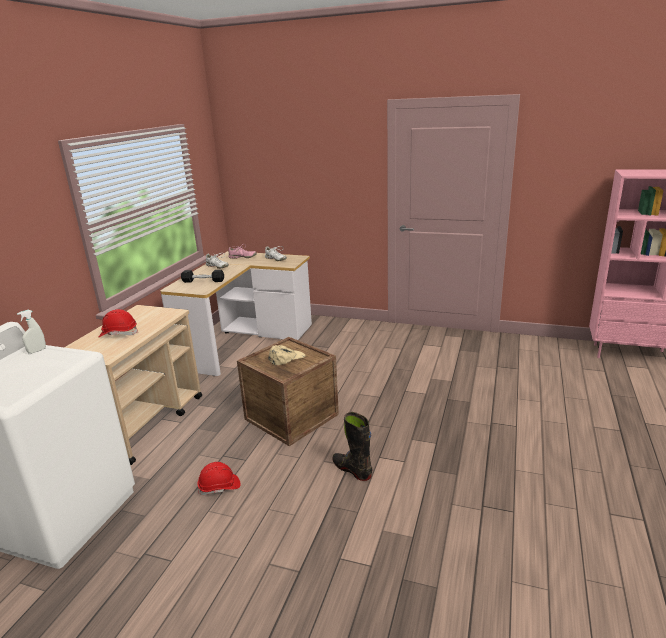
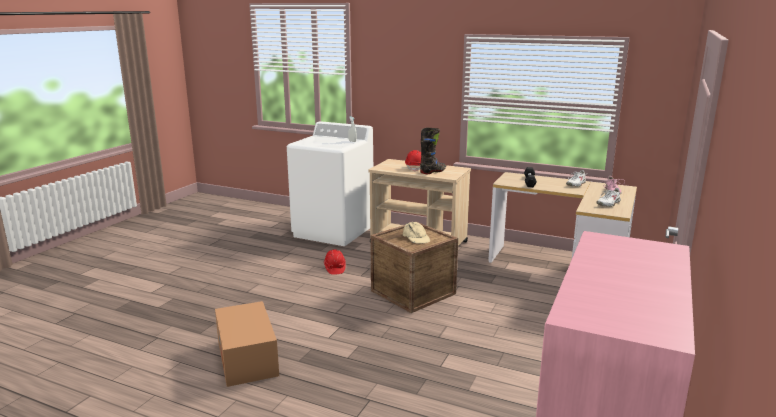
camera: 95 degrees right, 5 degrees down
(352, 470) = (329, 314): black boot -> black boot (433, 172)
(471, 516) = (247, 358): none -> cardboard box

